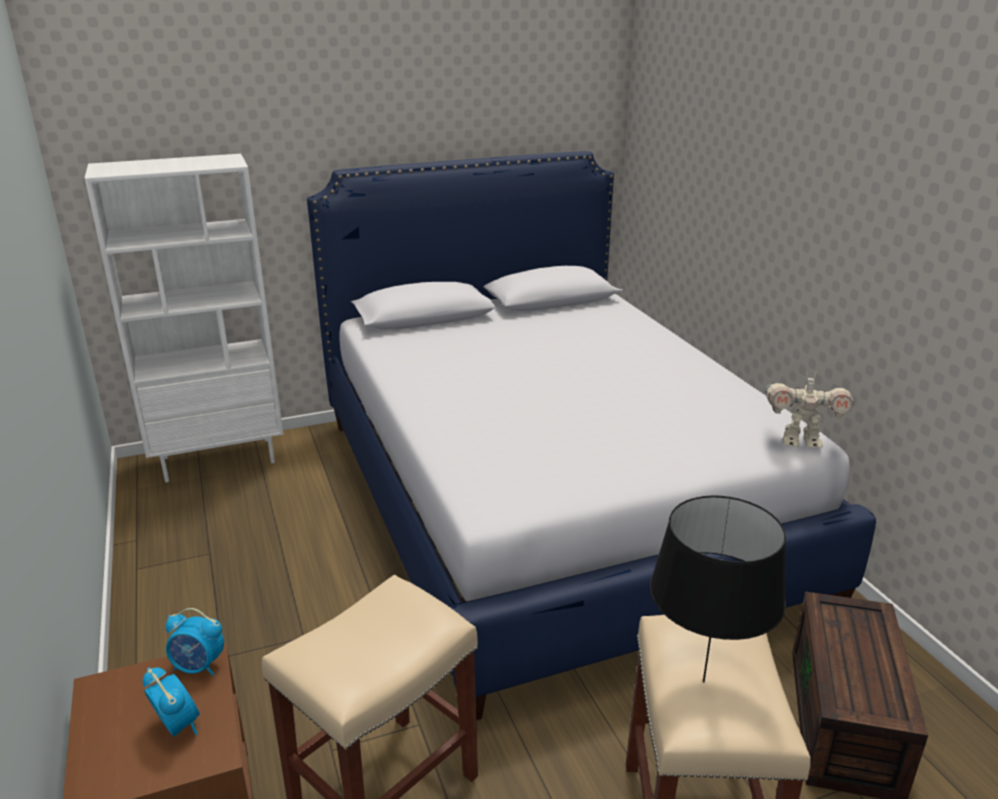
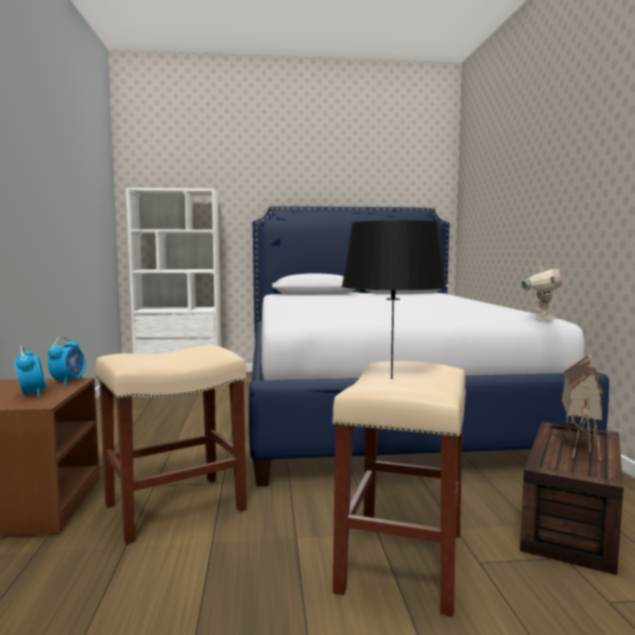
camera: 15 degrees right, 20 degrees down
(199, 667) = (68, 381): alarm clock -> alarm clock turned 105 degrees counterclockwise
(800, 441) = (542, 318): toy robot -> toy robot turned 90 degrees counterclockwise
(862, 653) = (578, 448): none -> toy house

